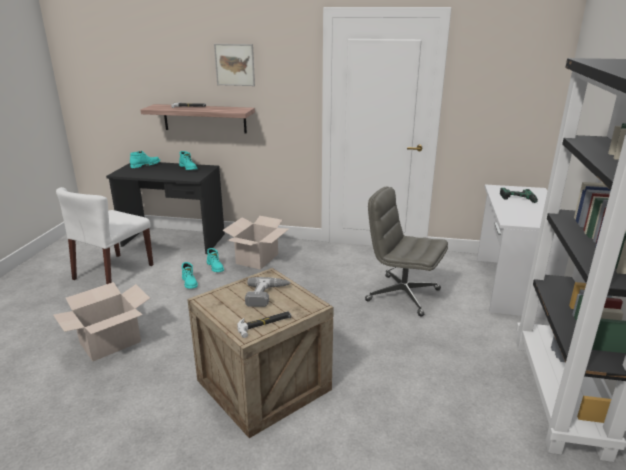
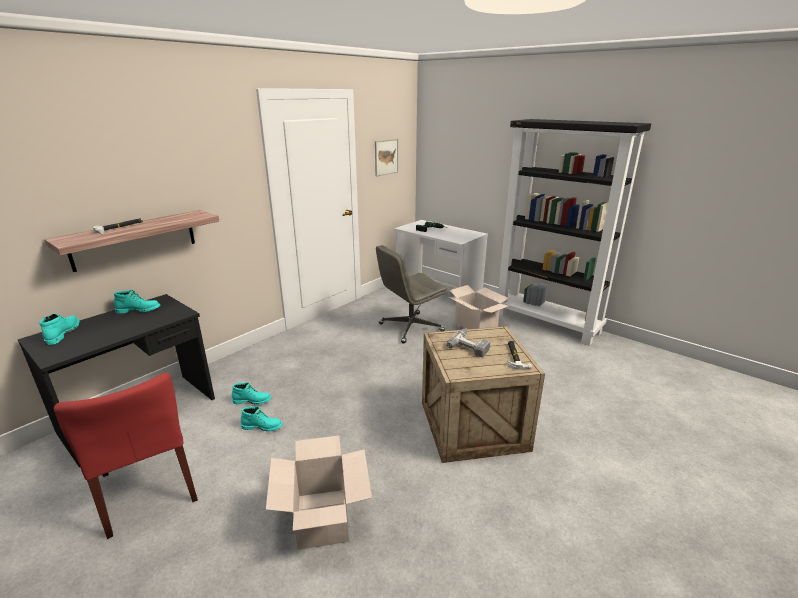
camera: 60 degrees left, 0 degrees up
(113, 272) = (148, 487): white chair -> red chair
(235, 65) = (167, 161): picture -> picture (386, 157)
(257, 259) = (270, 371): cardboard box -> cardboard box (475, 325)

